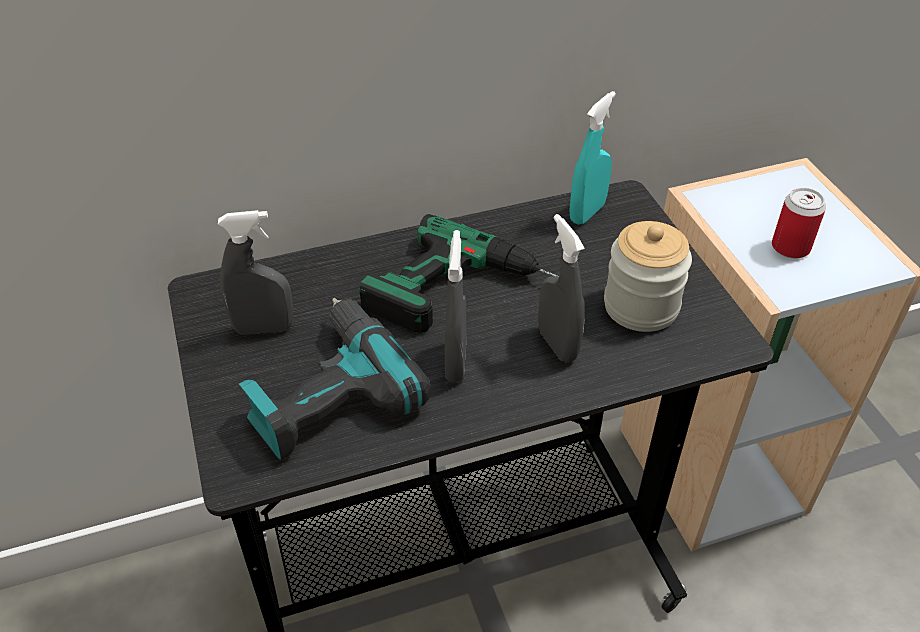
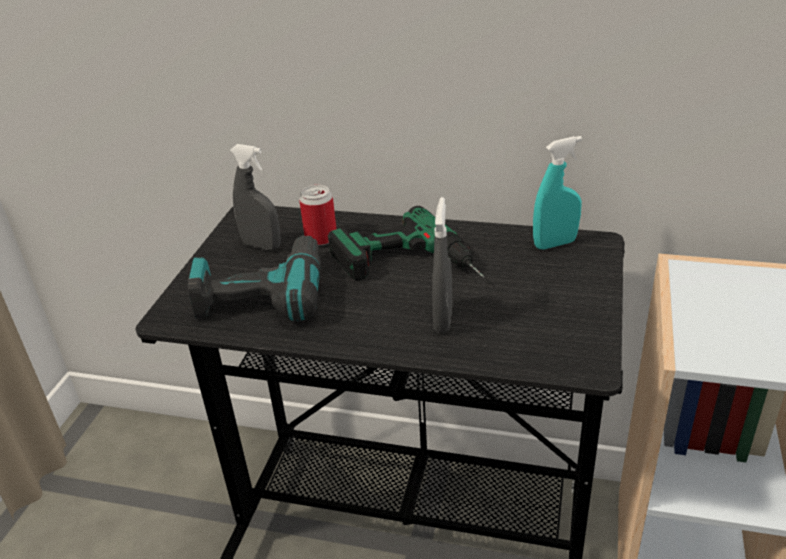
camera: 35 degrees right, 10 degrees down
(455, 363) = (359, 305): grey spray bottle -> none
(641, 306) = (535, 317): jar -> none
(790, 247) = (733, 327): can -> can (321, 238)

